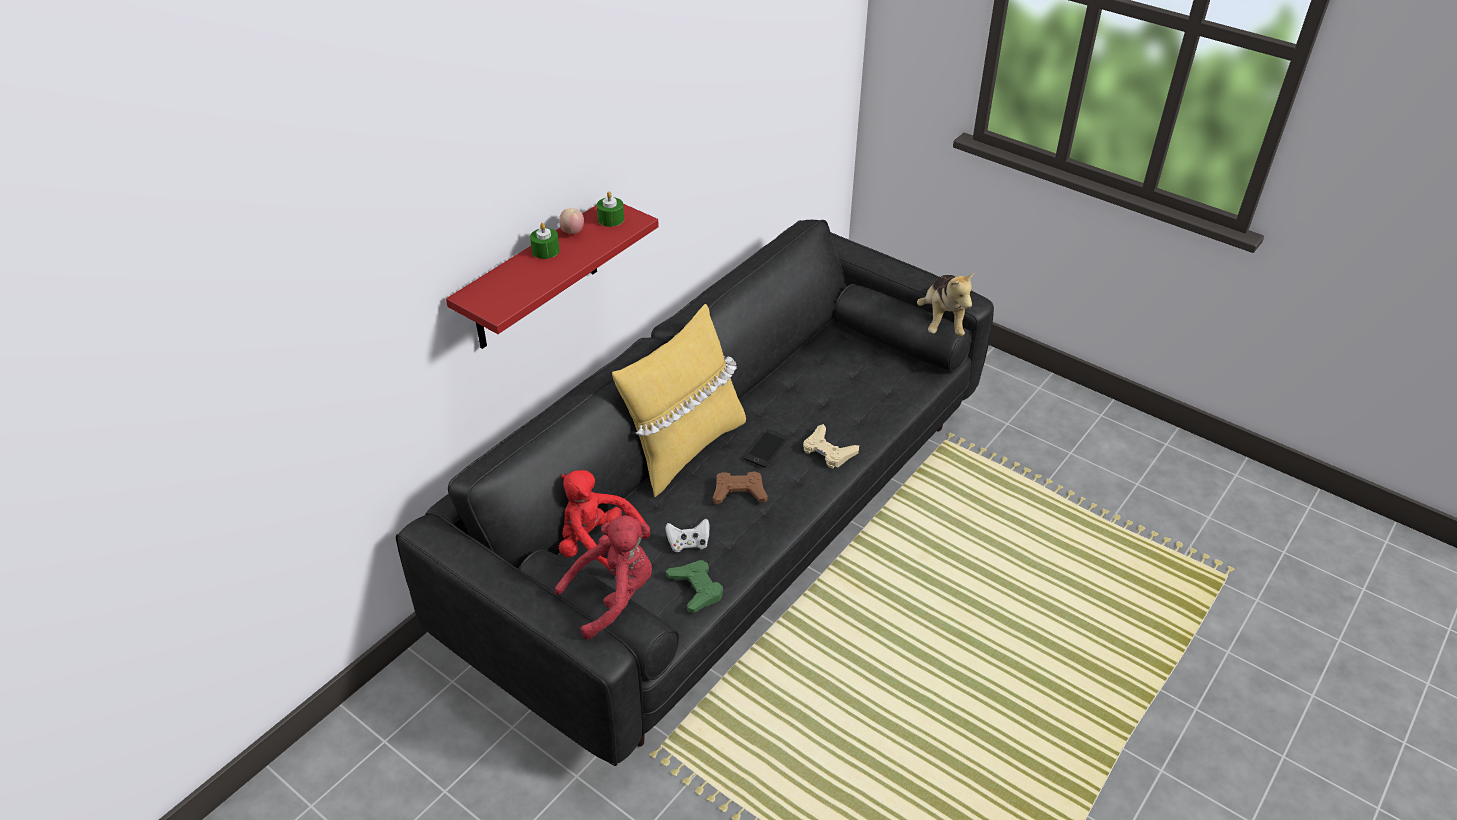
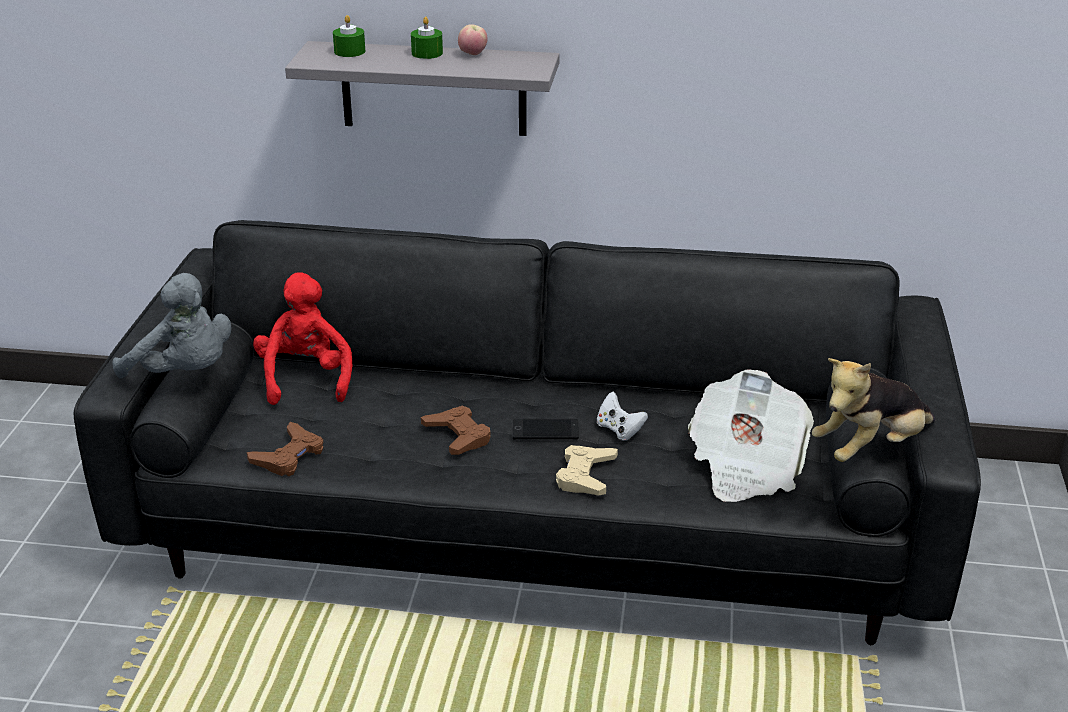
camera: 60 degrees right, 10 degrees down
(536, 276) = (433, 88): red shelf -> grey shelf
(611, 219) = (518, 62): green candle -> green candle (349, 51)
(613, 596) = (184, 373): red plush toy -> grey plush toy
(684, 448) = (494, 379): yellow pillow -> none
(688, 544) = (351, 430): white game controller -> white game controller (619, 430)
(696, 589) = (289, 456): green game controller -> brown game controller
(866, 382) = (745, 465): none -> newspaper

